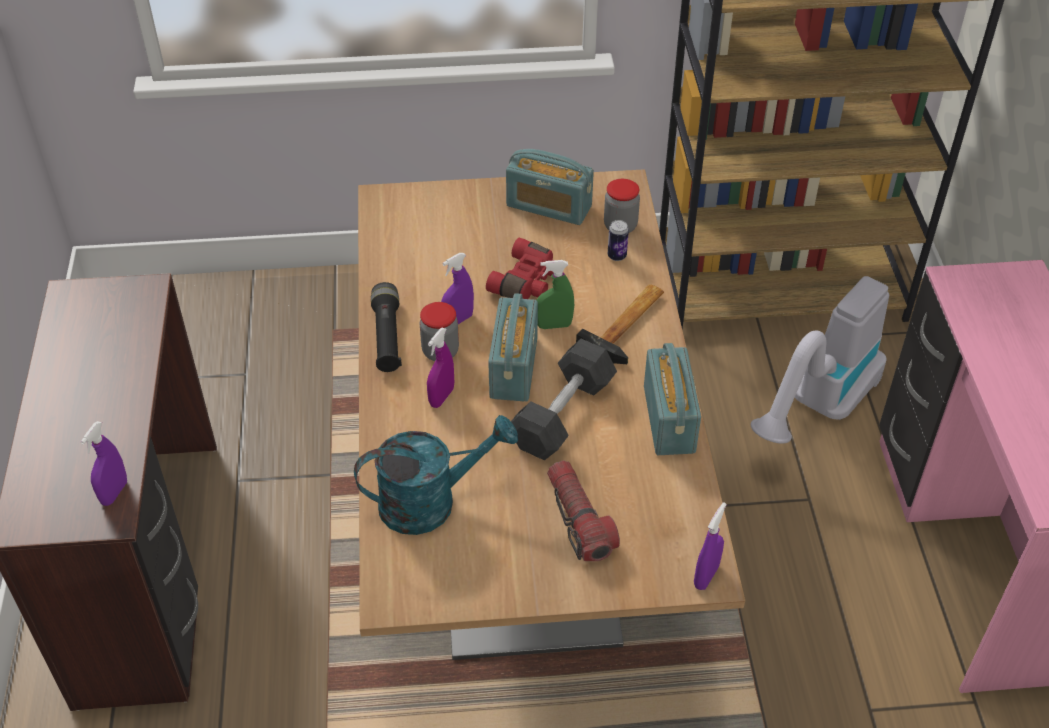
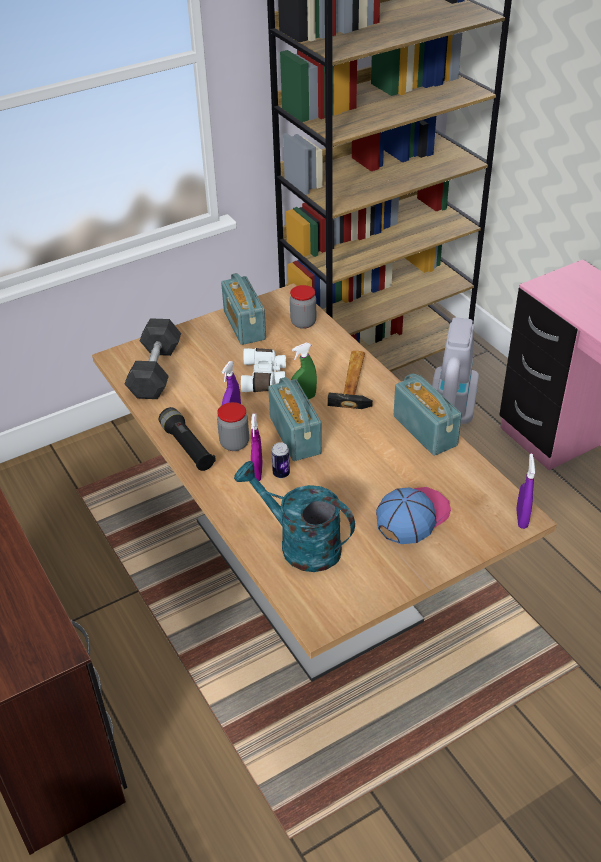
camera: 25 degrees left, 5 degrees down
(114, 493) = (50, 632): purple spray bottle -> none
(431, 501) = (300, 544): turquoise watering can -> turquoise watering can turned 105 degrees counterclockwise
(528, 282) = (265, 378): red binoculars -> white binoculars
(549, 206) = (244, 325): radio -> radio turned 75 degrees clockwise
(562, 414) = (351, 453): grey dumbbell -> grey dumbbell (155, 371)
(579, 520) = (412, 516): flashlight -> cap
(617, 256) = (314, 342): can -> can (281, 473)

